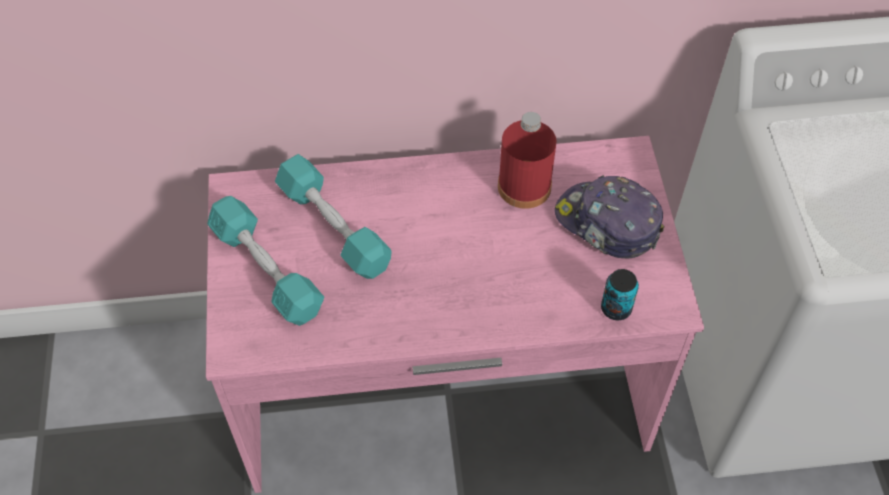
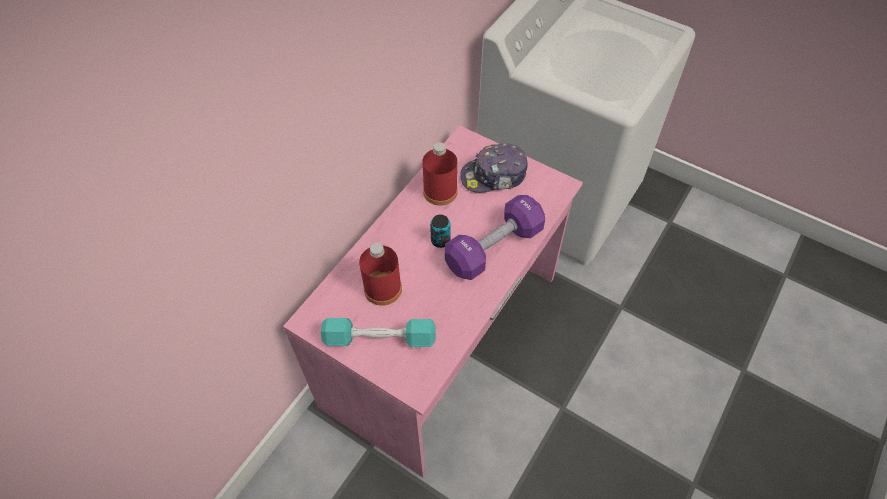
camera: 50 degrees left, 0 degrees up
(333, 227) = (383, 289): turquoise dumbbell -> red bottle
(496, 296) = (494, 247): none -> purple dumbbell
(616, 308) = (544, 206): can -> can (440, 240)

